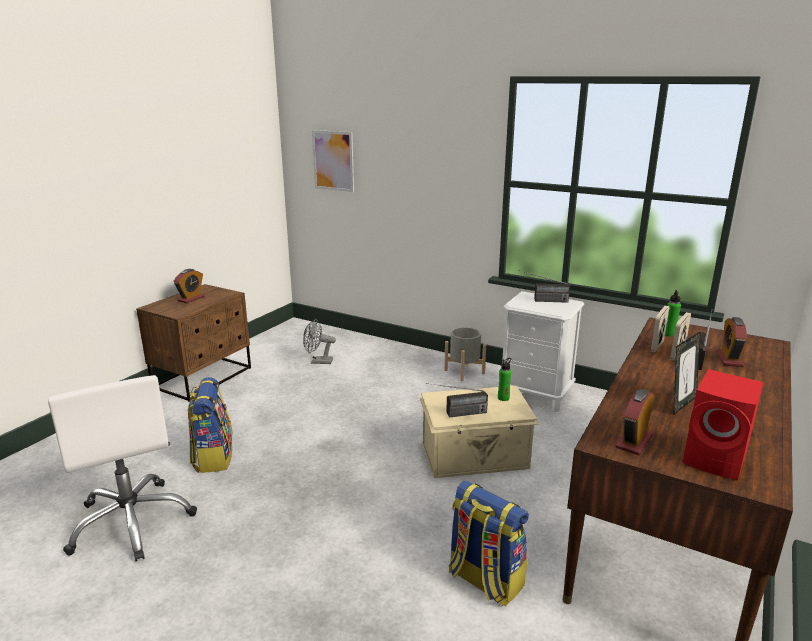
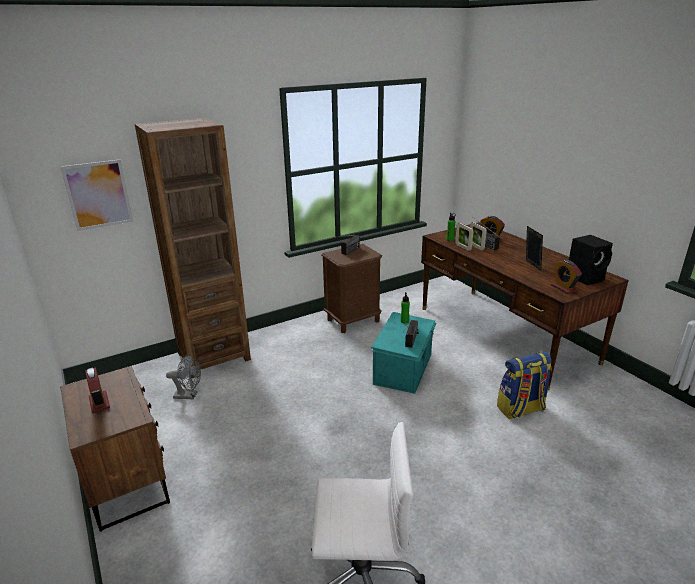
camera: 60 degrees left, 5 degrees up
(213, 457) = (296, 503): backpack -> none
(318, 361) = (189, 395): grey fan -> grey fan turned 120 degrees counterclockwise
(382, 351) = (214, 356): none -> brown bookcase
(464, 372) = (293, 333): grey planter -> none
(475, 457) = (404, 369): beige storage box -> turquoise storage box
(536, 395) = (353, 320): white nightstand -> brown nightstand
(717, 460) = (586, 277): red speaker -> black speaker

